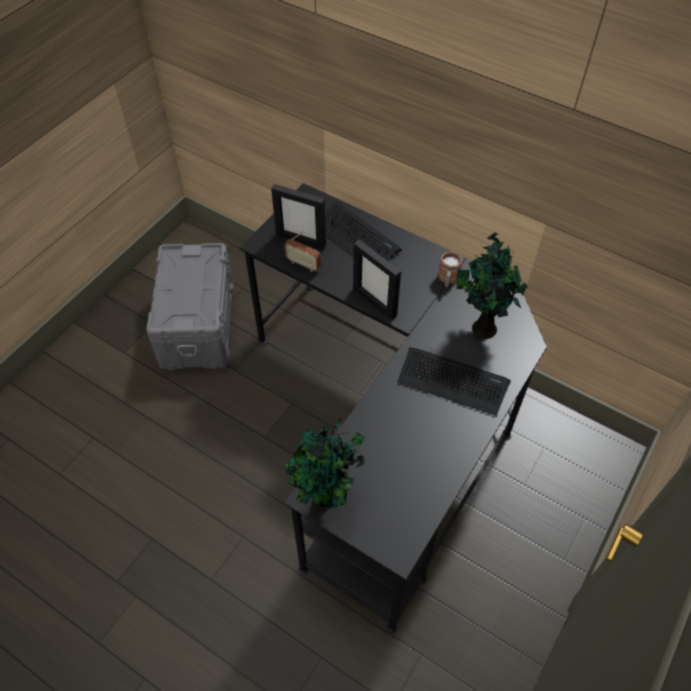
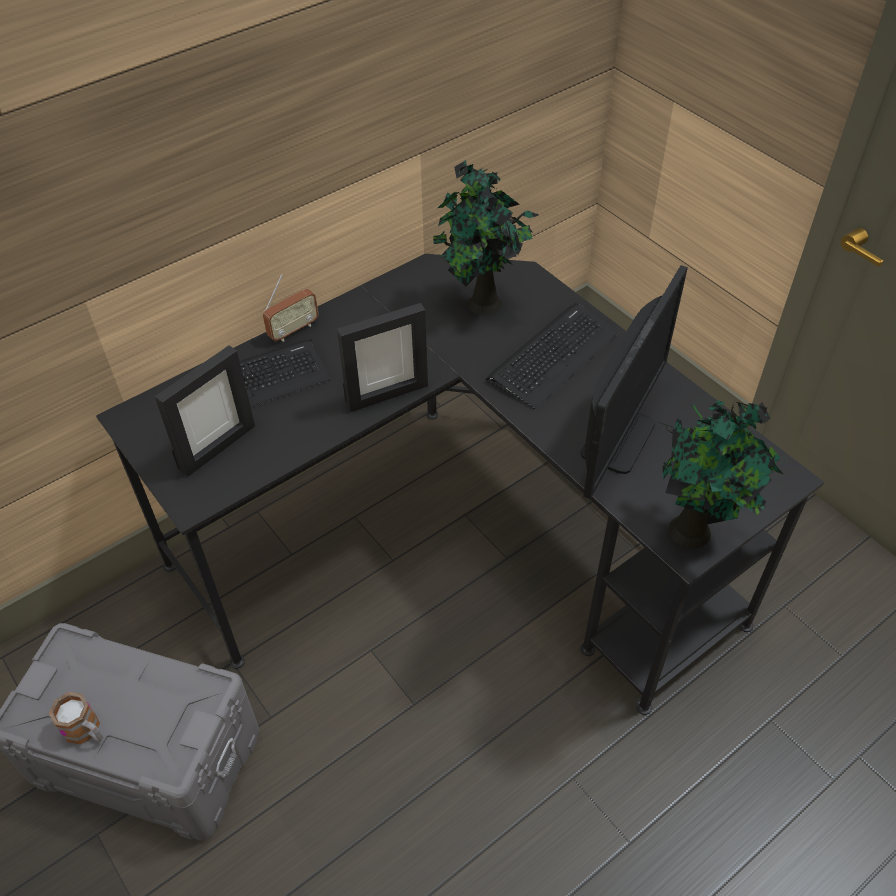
camera: 70 degrees left, 5 degrees down
(303, 264) = (270, 457): radio -> radio (293, 330)
(391, 436) = (617, 439): none -> monitor
(447, 279) = (387, 312): mug -> mug (87, 731)

